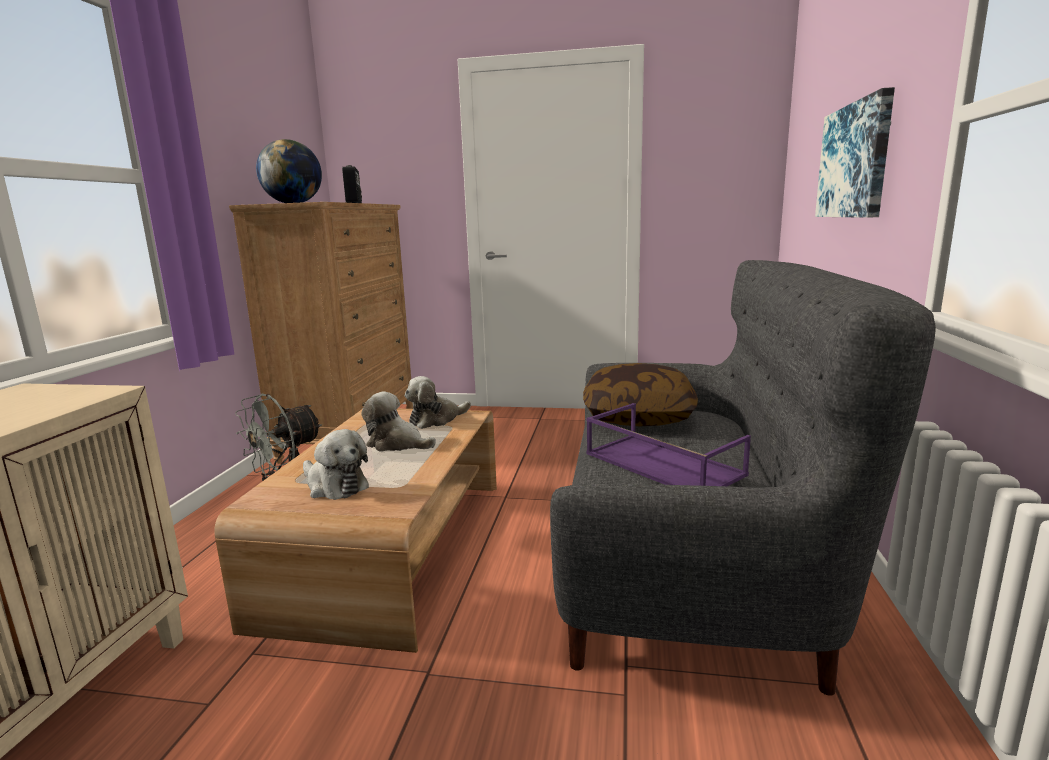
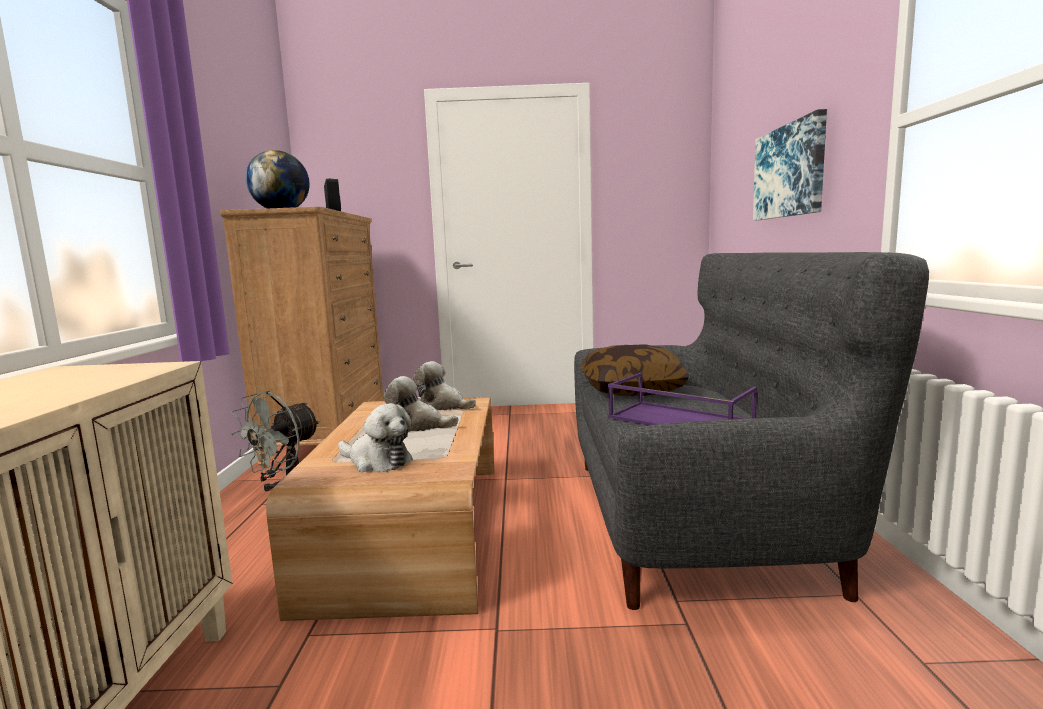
camera: 10 degrees left, 5 degrees down
(436, 420) = (443, 406): plush toy -> plush toy turned 75 degrees clockwise

